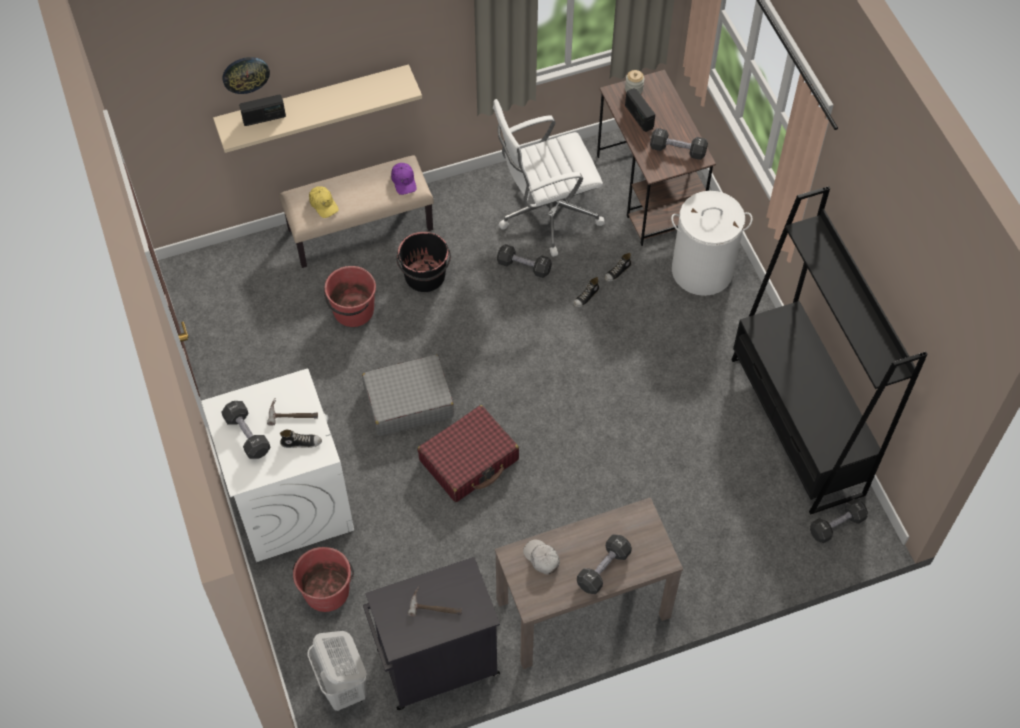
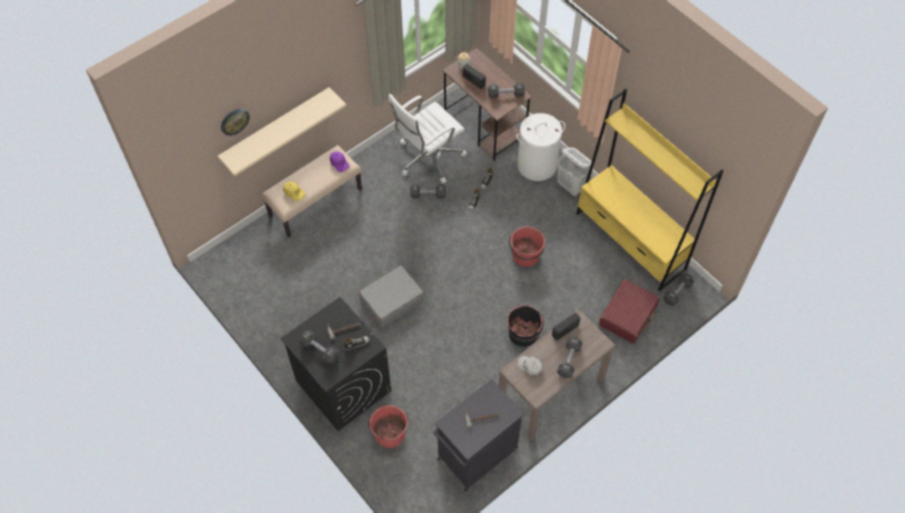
camera: 20 degrees left, 0 degrees up
(264, 118) = (251, 146): radio -> radio (565, 330)
(290, 500) = (343, 385): white washing machine -> black washing machine
(344, 689) = (426, 490): white laundry basket -> white laundry basket (571, 186)
(353, 311) = (332, 255): red bucket -> red bucket (525, 256)
(425, 276) = (369, 219): black bucket -> black bucket (523, 335)
(469, 460) = (444, 324): red suitcase -> red suitcase (628, 315)
(796, 426) = (630, 241): black bookcase -> yellow bookcase

